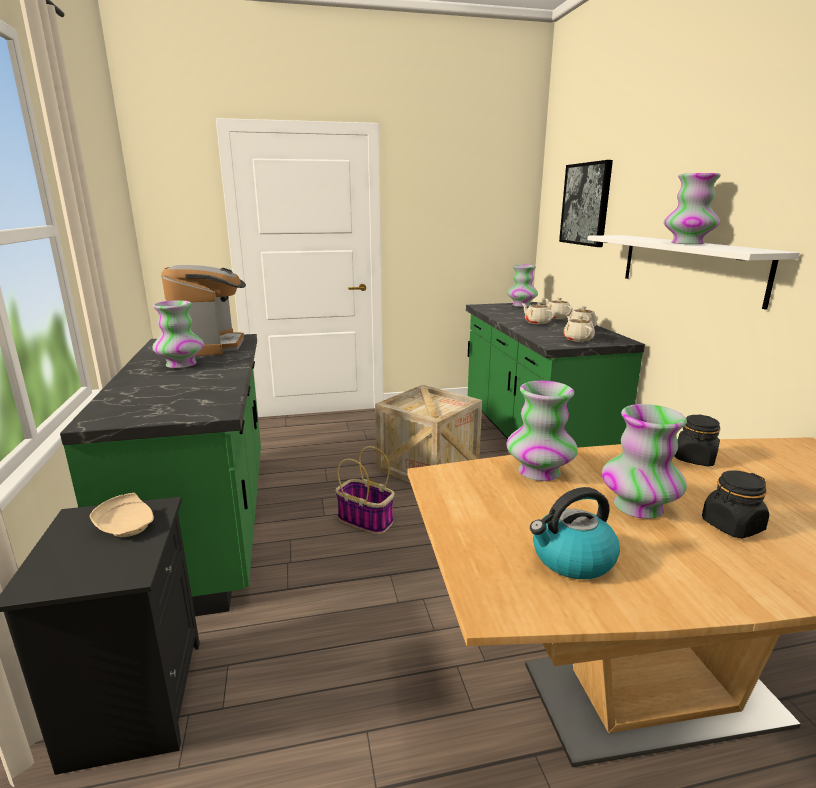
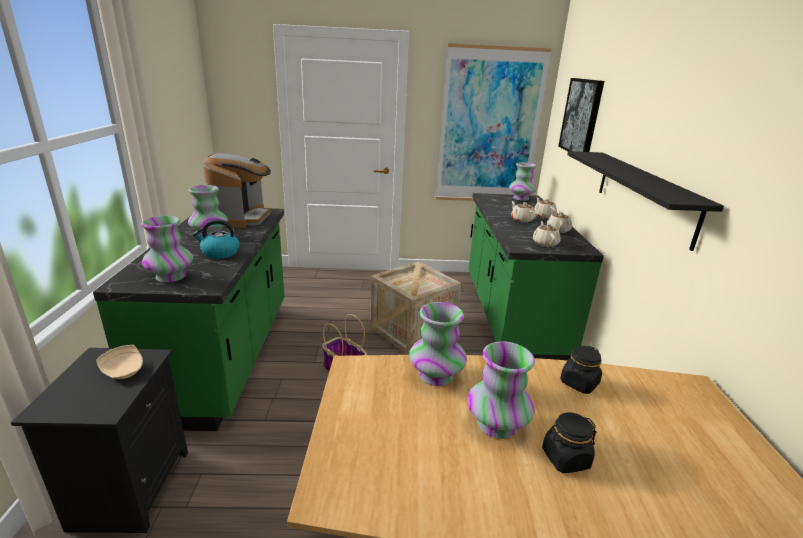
camera: 10 degrees right, 5 degrees up
(475, 230) = (489, 128): none -> picture
(572, 559) = (409, 466): kettle -> kettle (220, 253)
(687, 243) = (637, 177): vase -> vase (171, 277)
(689, 266) = (644, 195): white shelf -> black shelf

